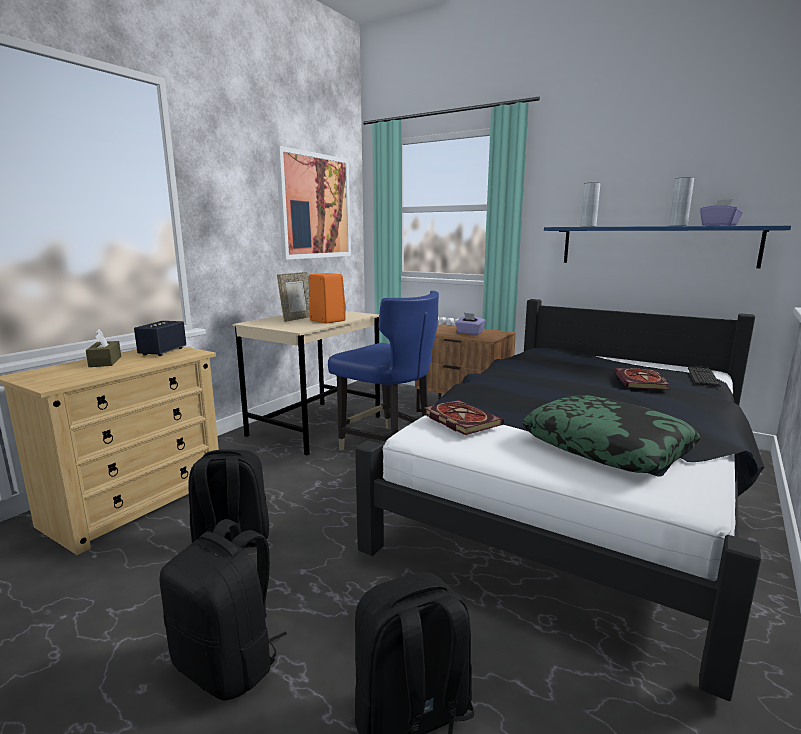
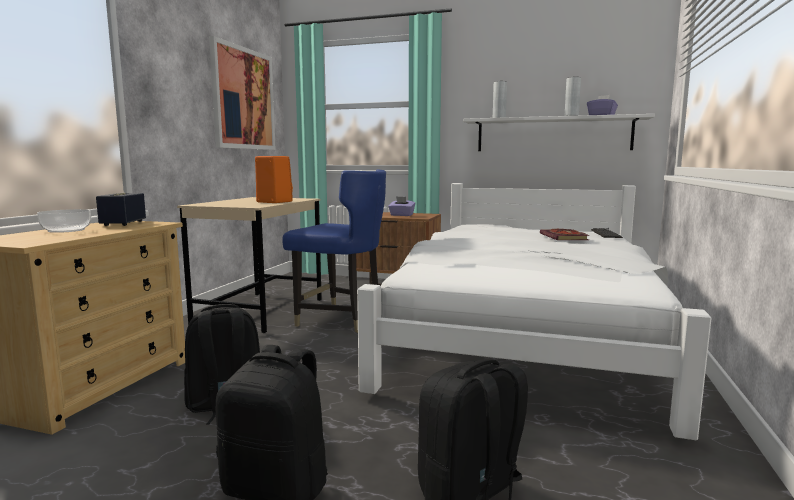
camera: 15 degrees left, 5 degrees down
(105, 362) = (67, 230): brown tissue box -> bowl
(297, 319) = (241, 202): picture frame -> none
(459, 419) = (440, 263): book -> none
(577, 495) = (524, 337): black bed -> white bed
(606, 446) = (568, 271): pillow -> none
(655, 246) = (553, 134): blue shelf -> white shelf

